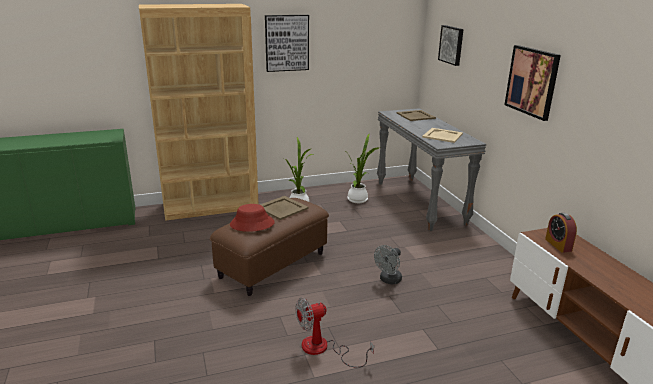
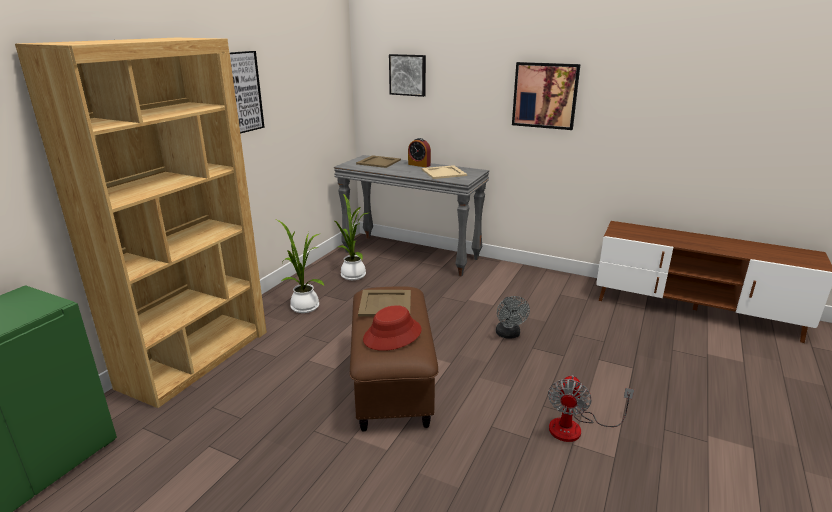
camera: 45 degrees left, 0 degrees up
(558, 245) = (639, 235): alarm clock -> alarm clock (419, 165)

